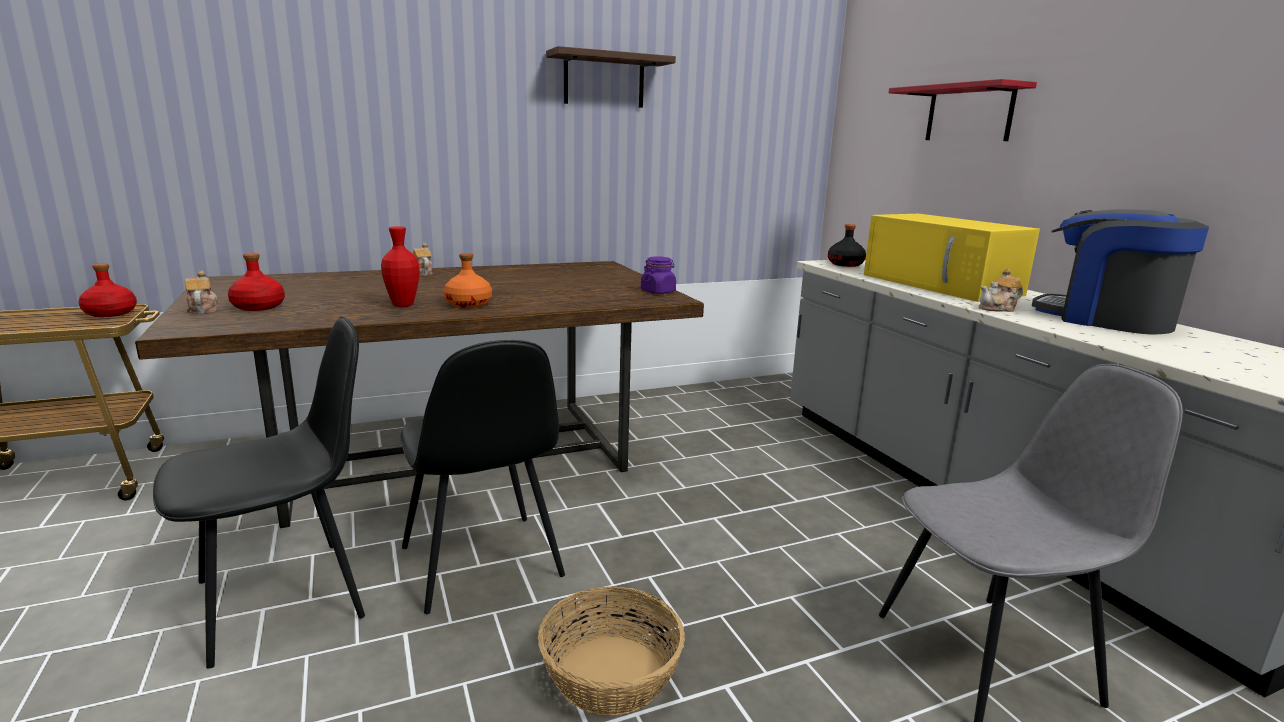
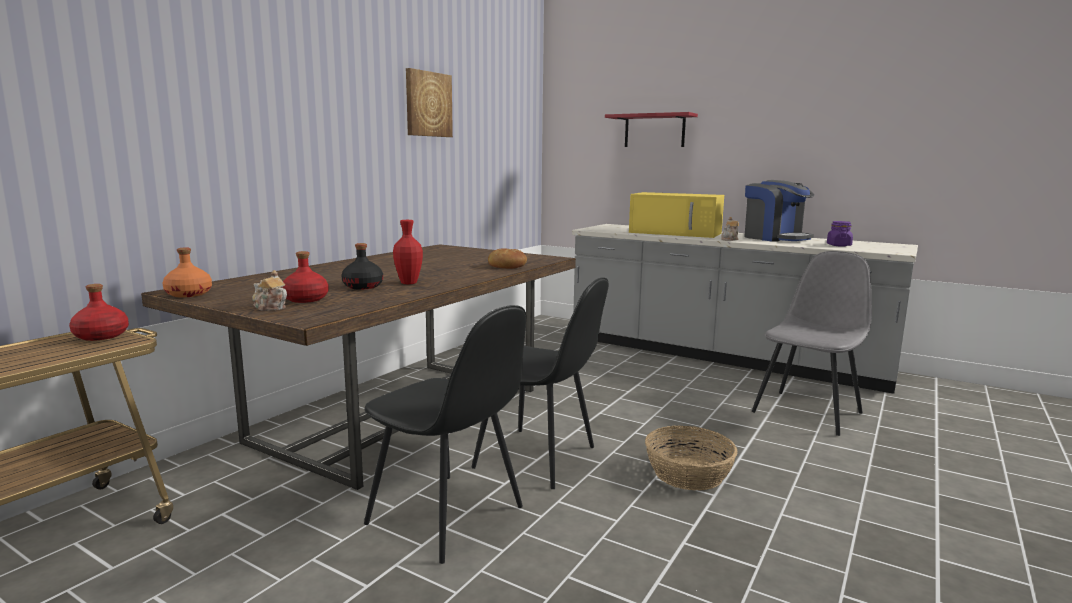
camera: 35 degrees left, 5 degrees down
(285, 597) = (448, 517): black chair -> black chair turned 105 degrees clockwise
(421, 273) = (337, 266): teapot -> none
(468, 304) = (449, 276): orange bottle -> orange bottle (189, 294)
(576, 301) = (507, 266): none -> bread
(604, 80) = (428, 104): shelf -> picture
(658, 291) = (533, 256): purple jar -> purple jar (838, 245)
(845, 264) = (602, 229): black bottle -> black bottle (363, 286)
(1105, 319) = (775, 238): coffee machine -> coffee machine turned 135 degrees counterclockwise

